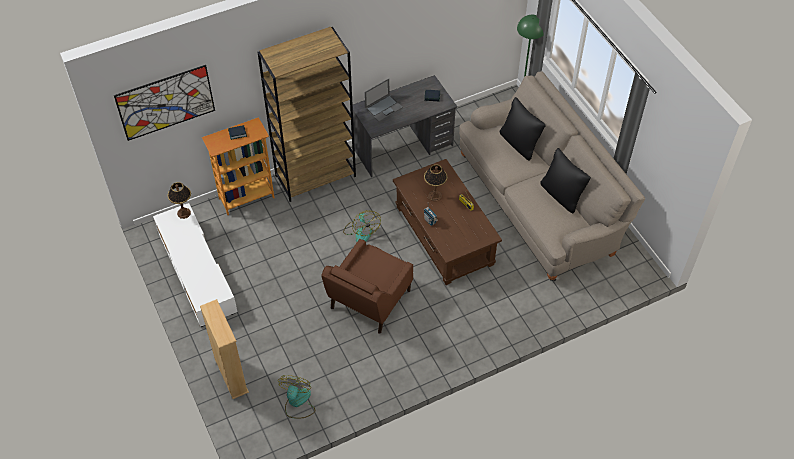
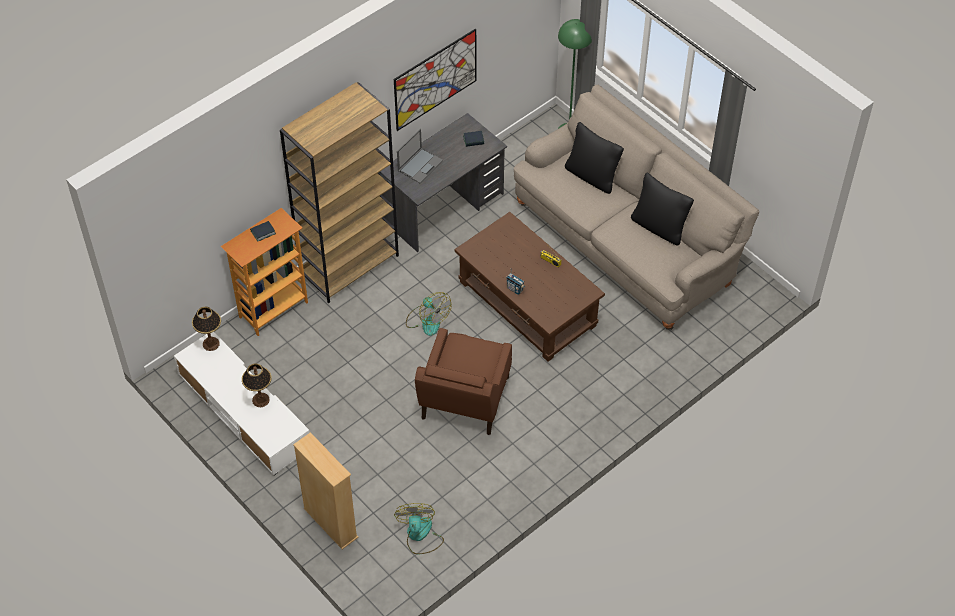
camera: 15 degrees left, 0 degrees up
(166, 102) = (182, 213): picture -> picture (435, 79)
(434, 196) = (511, 259): table lamp -> table lamp (260, 400)

